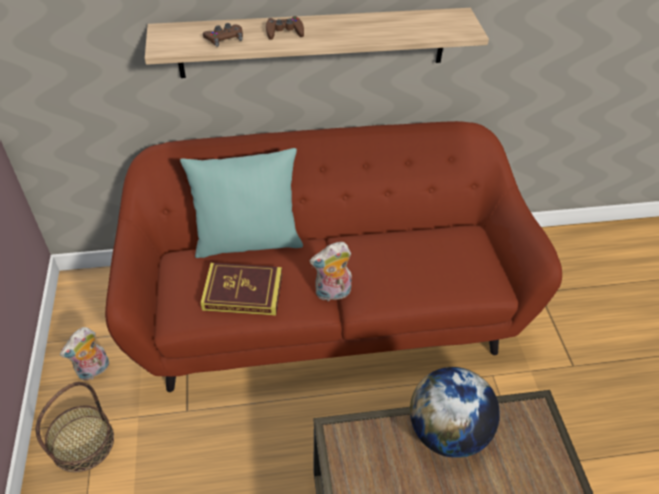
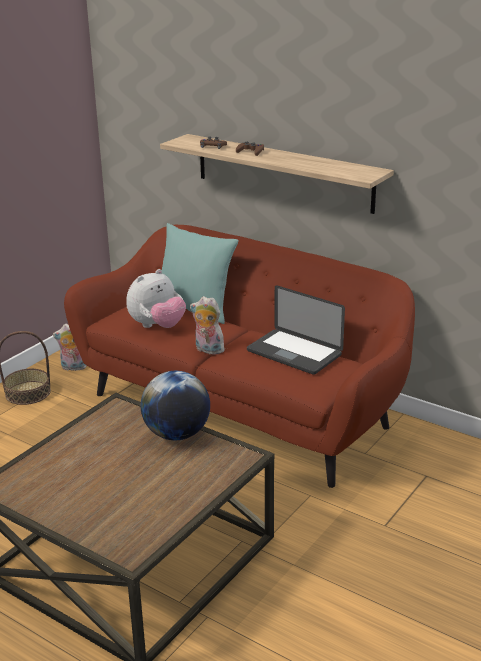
camera: 45 degrees right, 20 degrees down
(243, 292) = (157, 326): book -> plush toy
(415, 249) = (294, 353): none -> laptop

